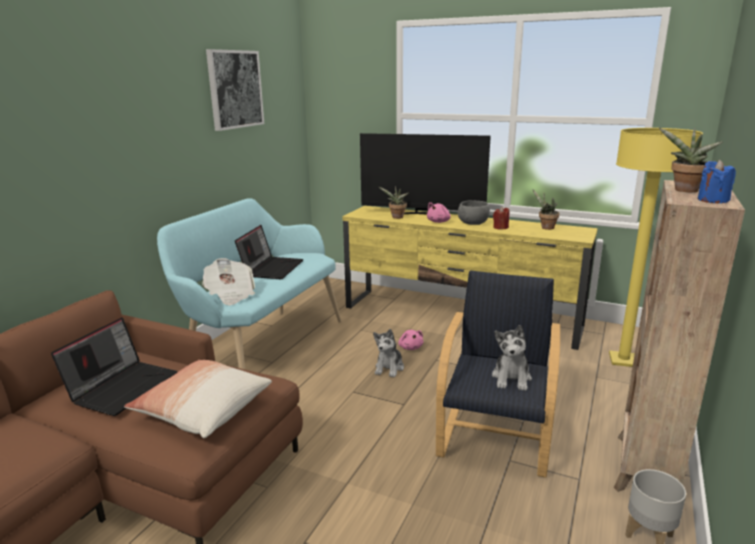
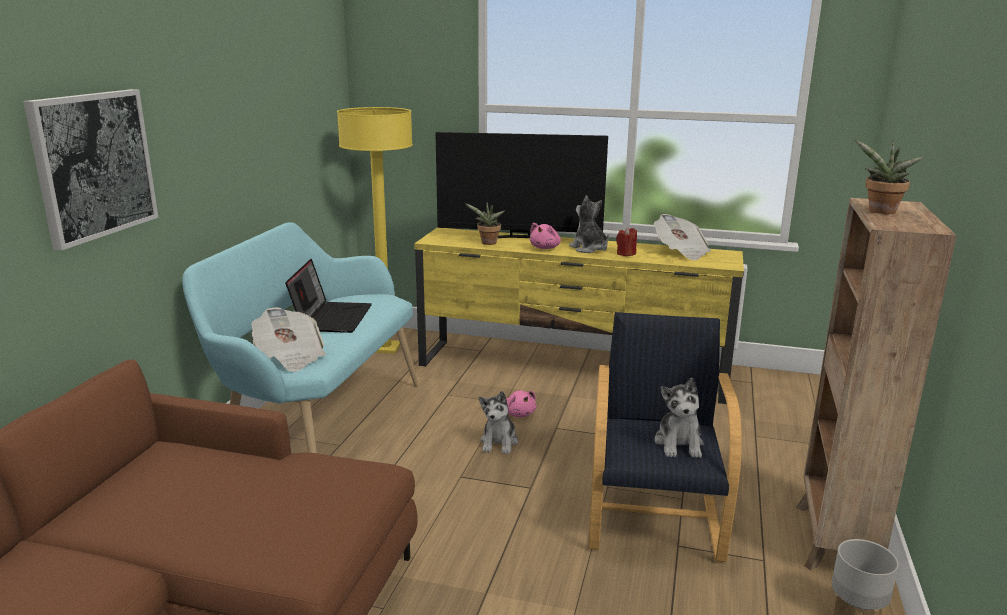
camera: 10 degrees left, 0 degrees up
(123, 386) = (180, 491): laptop -> none
(203, 411) = (304, 514): pillow -> none
(235, 89) = (268, 73): picture -> picture (93, 165)
(472, 223) = (589, 249): grey bowl -> plush toy
(545, 227) = (681, 252): potted plant -> newspaper
(623, 360) = (782, 414): yellow floor lamp -> yellow floor lamp (385, 348)
(712, 200) = (917, 224): blue candle -> none

